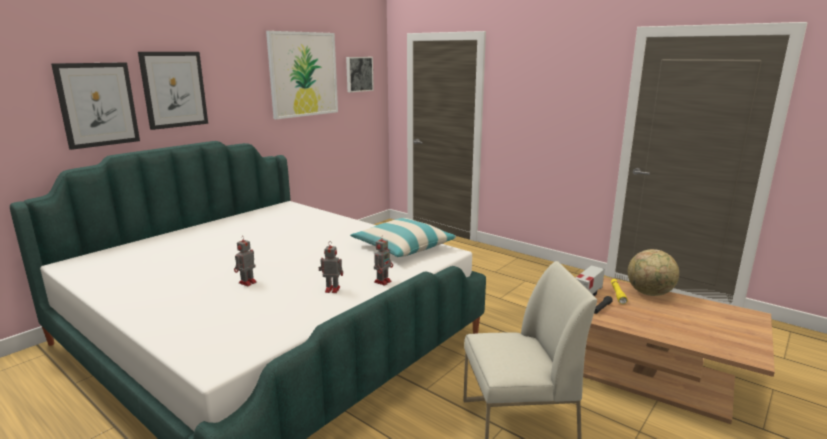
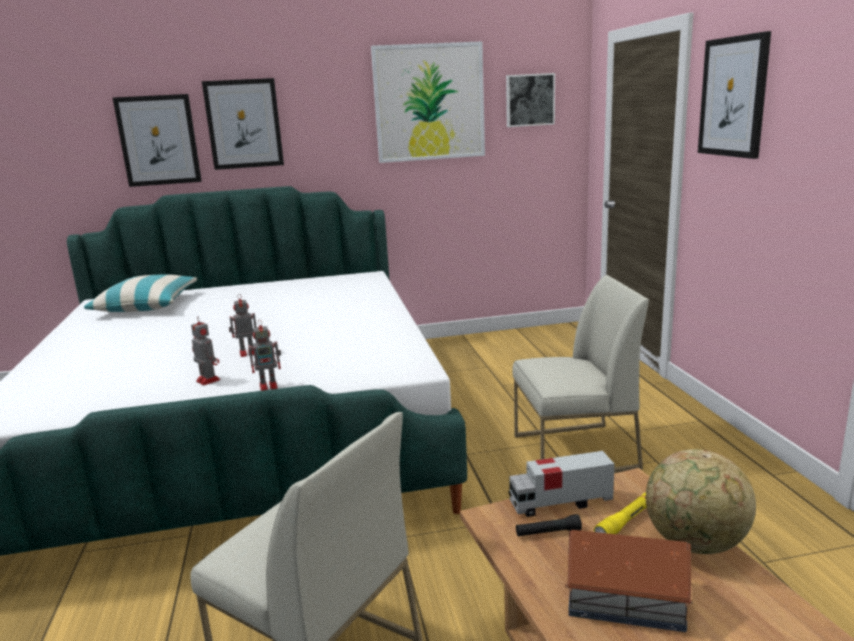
camera: 40 degrees right, 0 degrees up
(247, 283) = (163, 352): toy robot -> toy robot (246, 353)
(403, 247) = (378, 350): pillow -> pillow (146, 306)
(486, 288) = (574, 452): none -> white chair
(523, 80) = (733, 97): none -> picture
(663, 319) = (626, 599): none -> toy house

